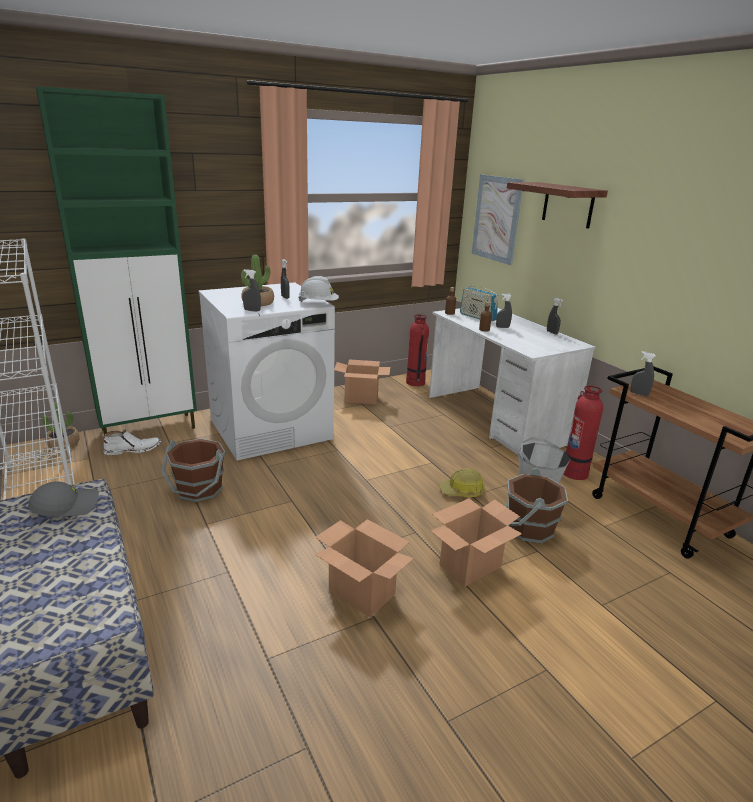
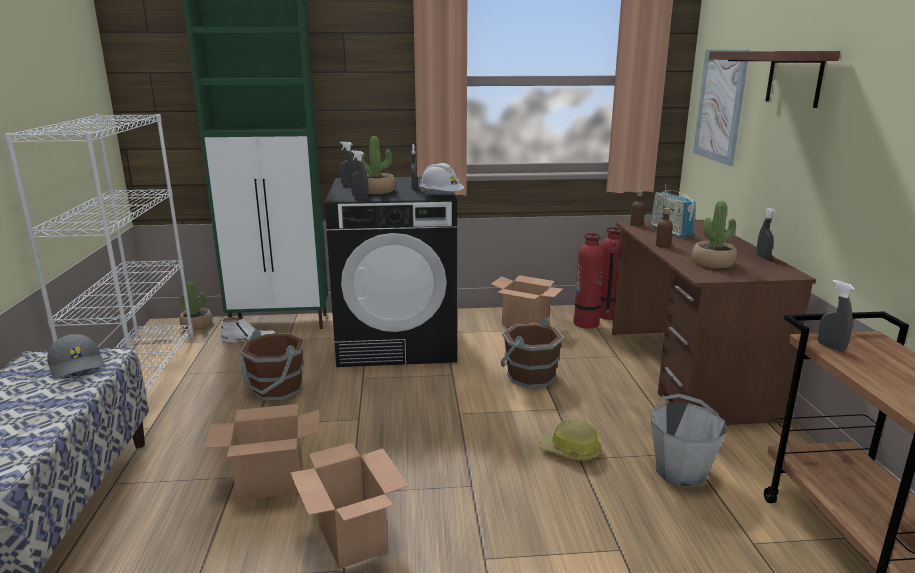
camera: 25 degrees right, 5 degrees down
(66, 506) = (78, 365): grey cap -> grey cap turned 60 degrees clockwise
(271, 429) = (398, 341): white washing machine -> black washing machine
(470, 566) = (508, 544): cardboard box -> cardboard box (270, 483)
(496, 419) = (686, 373): white desk -> brown desk
(502, 327) = (693, 245): grey spray bottle -> grey spray bottle (349, 184)
(528, 341) = (713, 263): none -> potted plant
(528, 528) = (630, 517): brown bucket -> brown bucket (529, 376)
(574, 472) = (758, 460): fire extinguisher -> fire extinguisher (586, 323)

